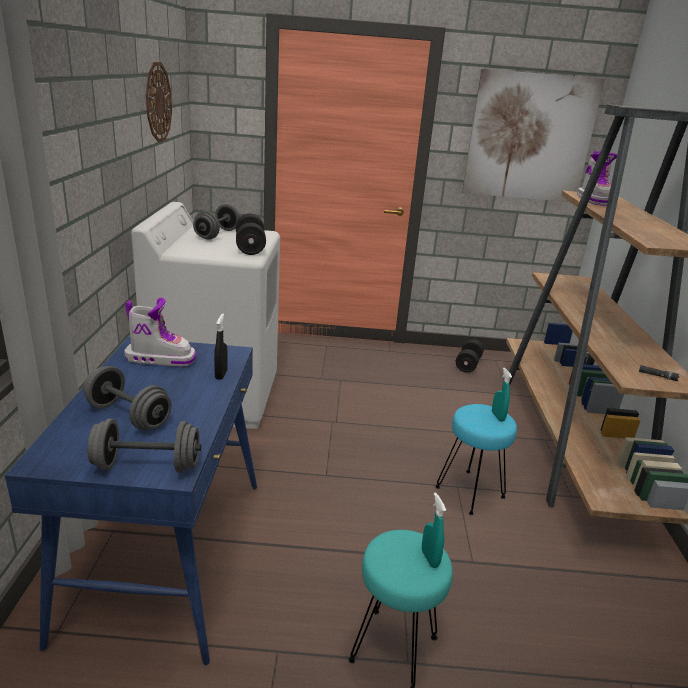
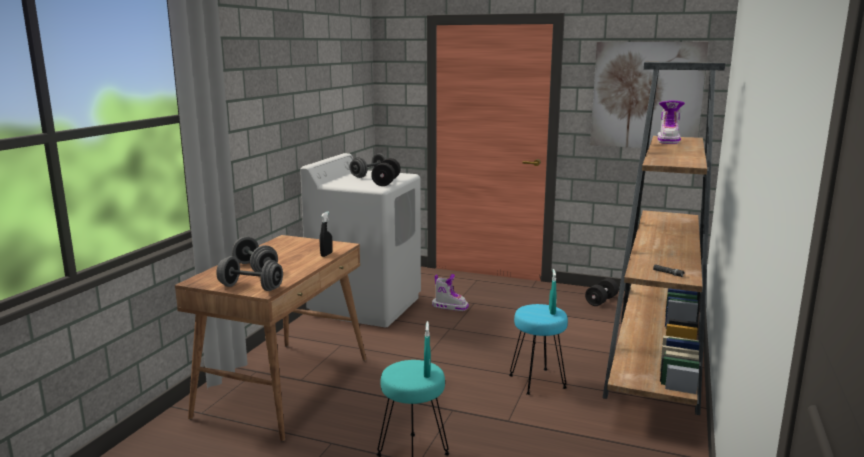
camera: 20 degrees right, 10 degrees down
(157, 102) = (336, 82): wall clock -> none
(160, 358) = (294, 245): boot -> boot (450, 306)
(166, 554) = (284, 387): blue desk -> brown desk

